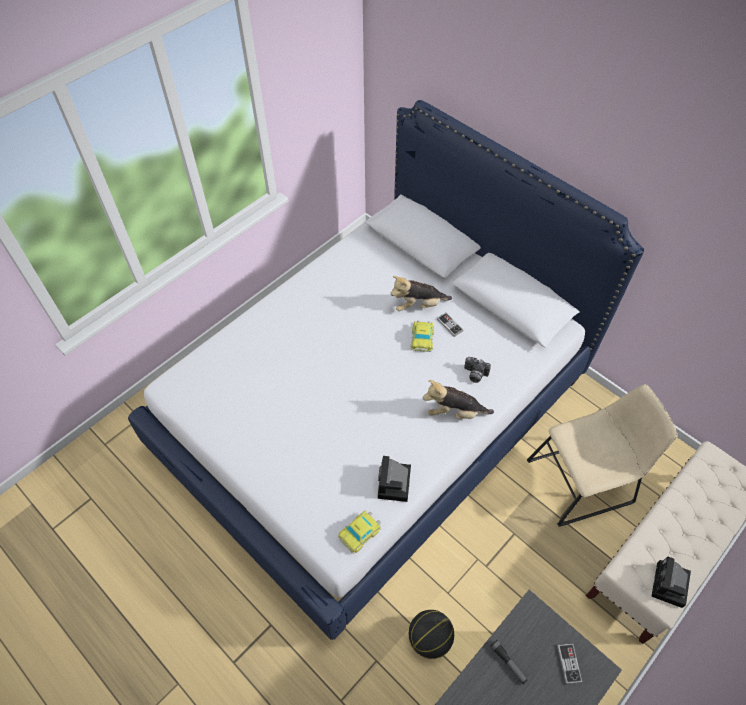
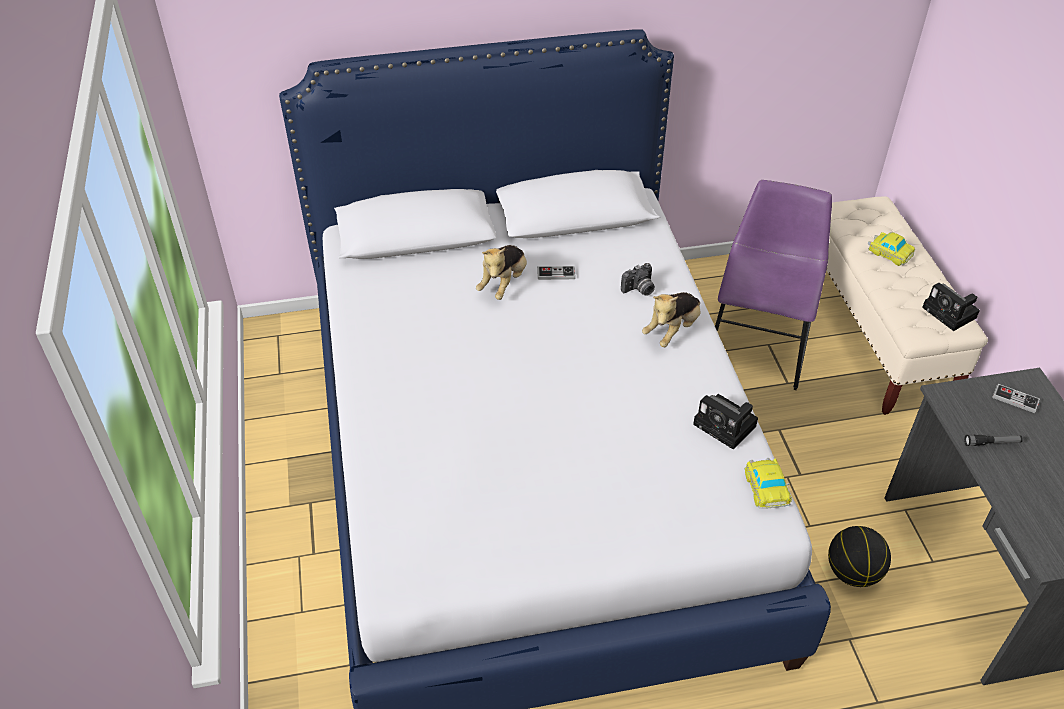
camera: 55 degrees left, 10 degrees down
(422, 338) = (552, 304): toy car -> toy car (889, 252)
(584, 480) = (759, 340): beige chair -> purple chair

